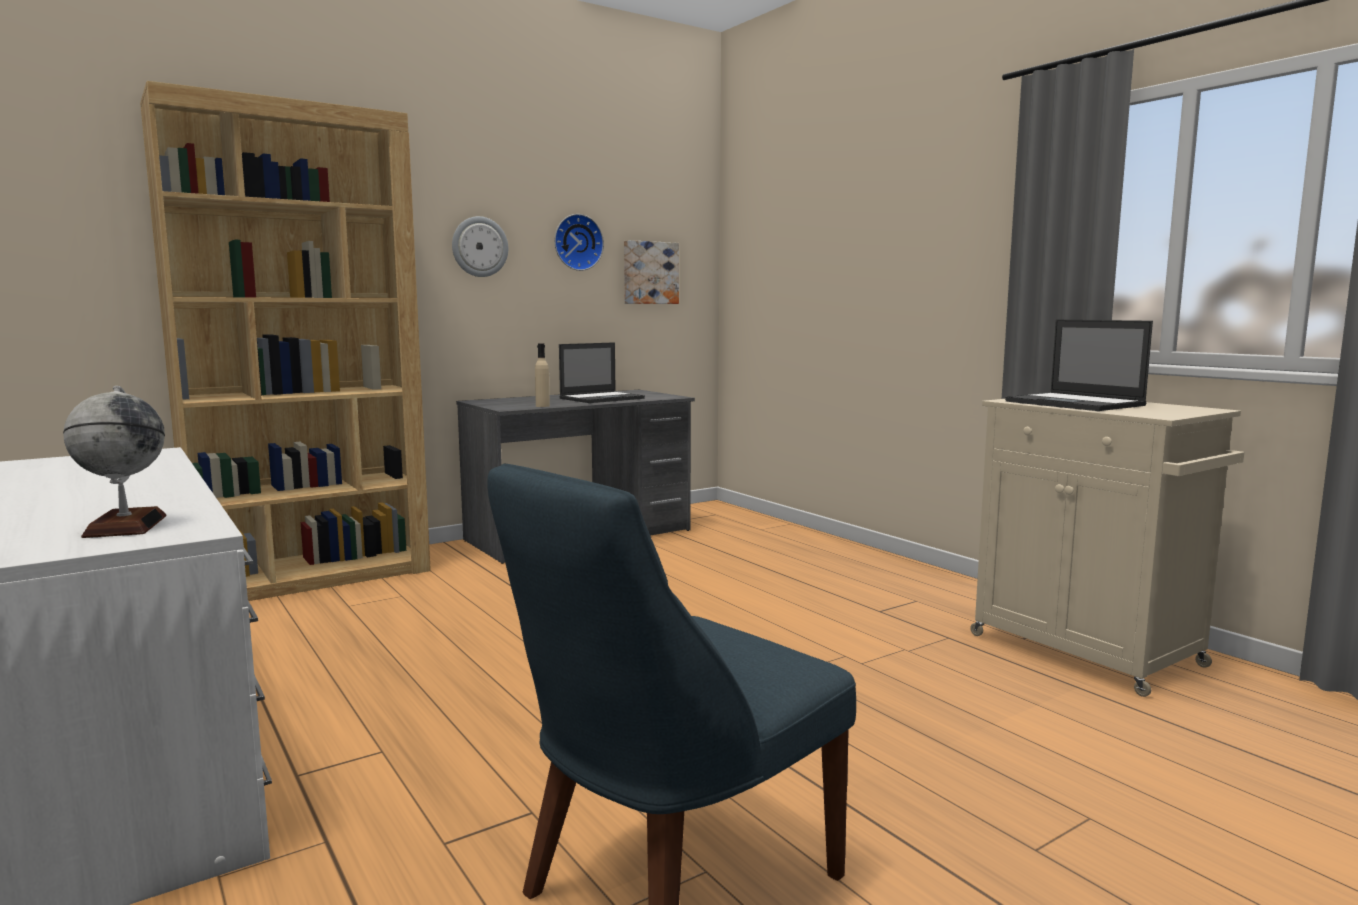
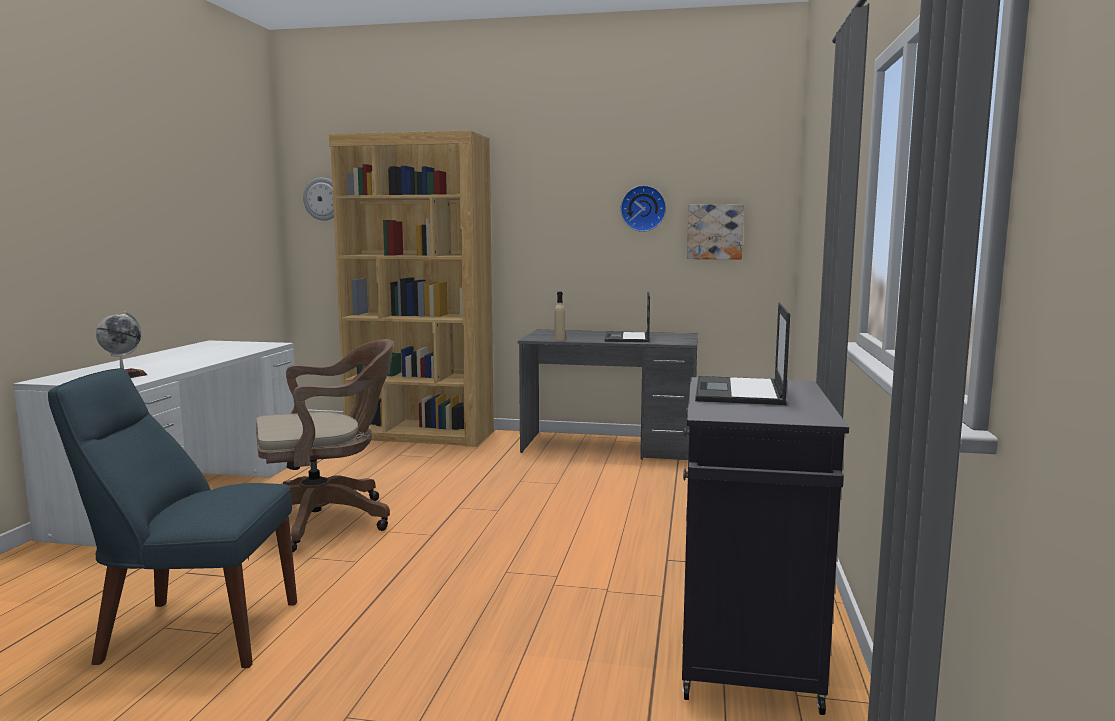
camera: 45 degrees right, 0 degrees up
(465, 703) = (326, 520): none -> brown office chair
(479, 247) = (560, 215): wall clock -> wall clock (323, 199)
(602, 398) = (627, 338): laptop -> laptop turned 90 degrees clockwise
(1089, 652) = (747, 654): beige cabinet -> black cabinet

